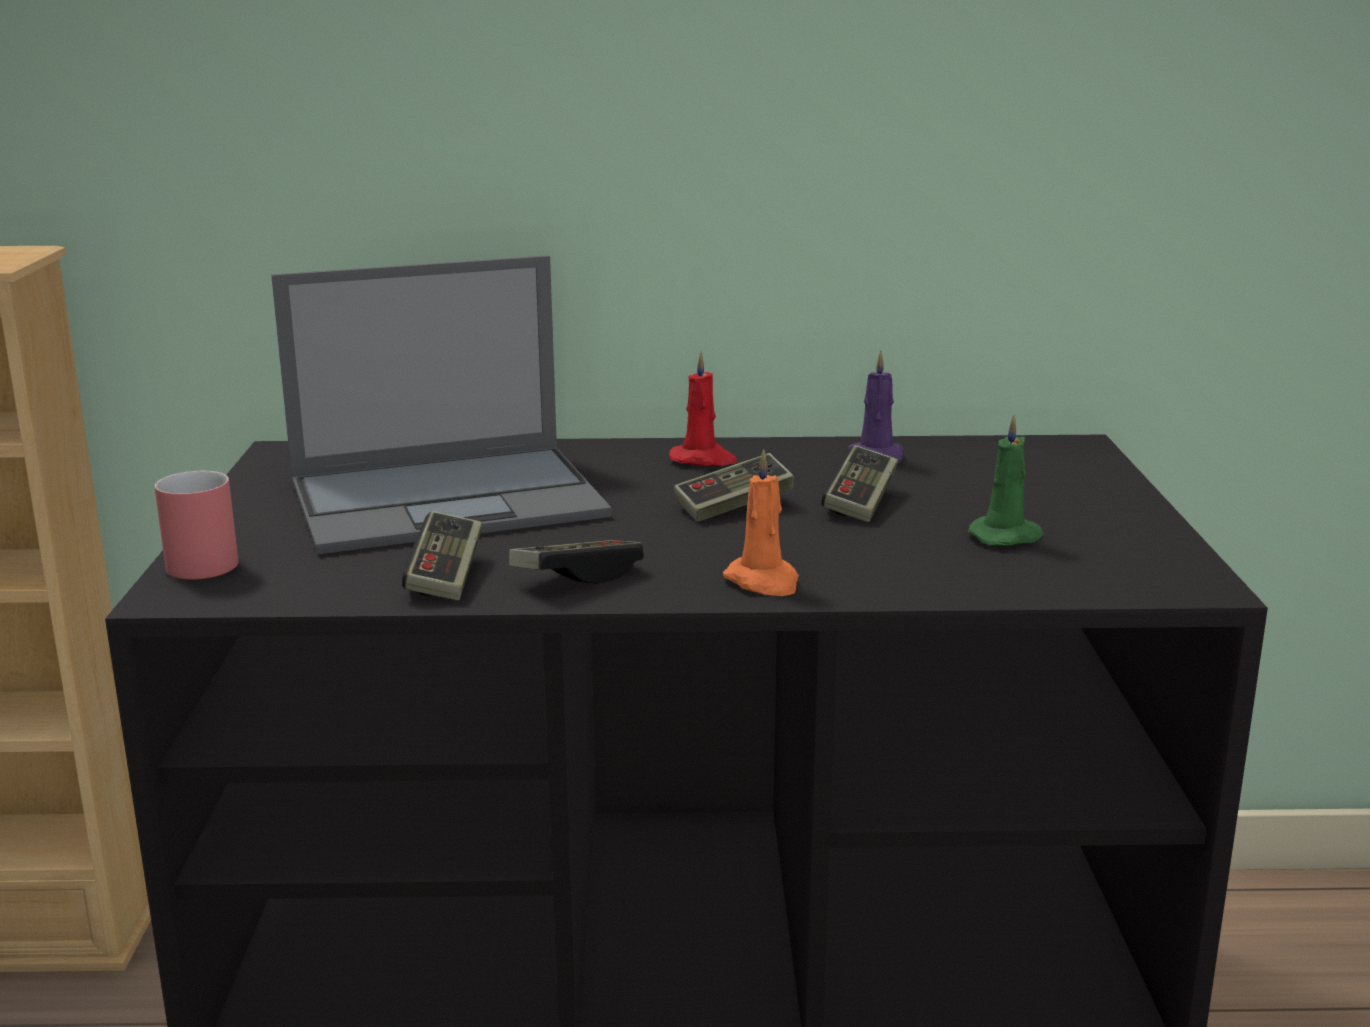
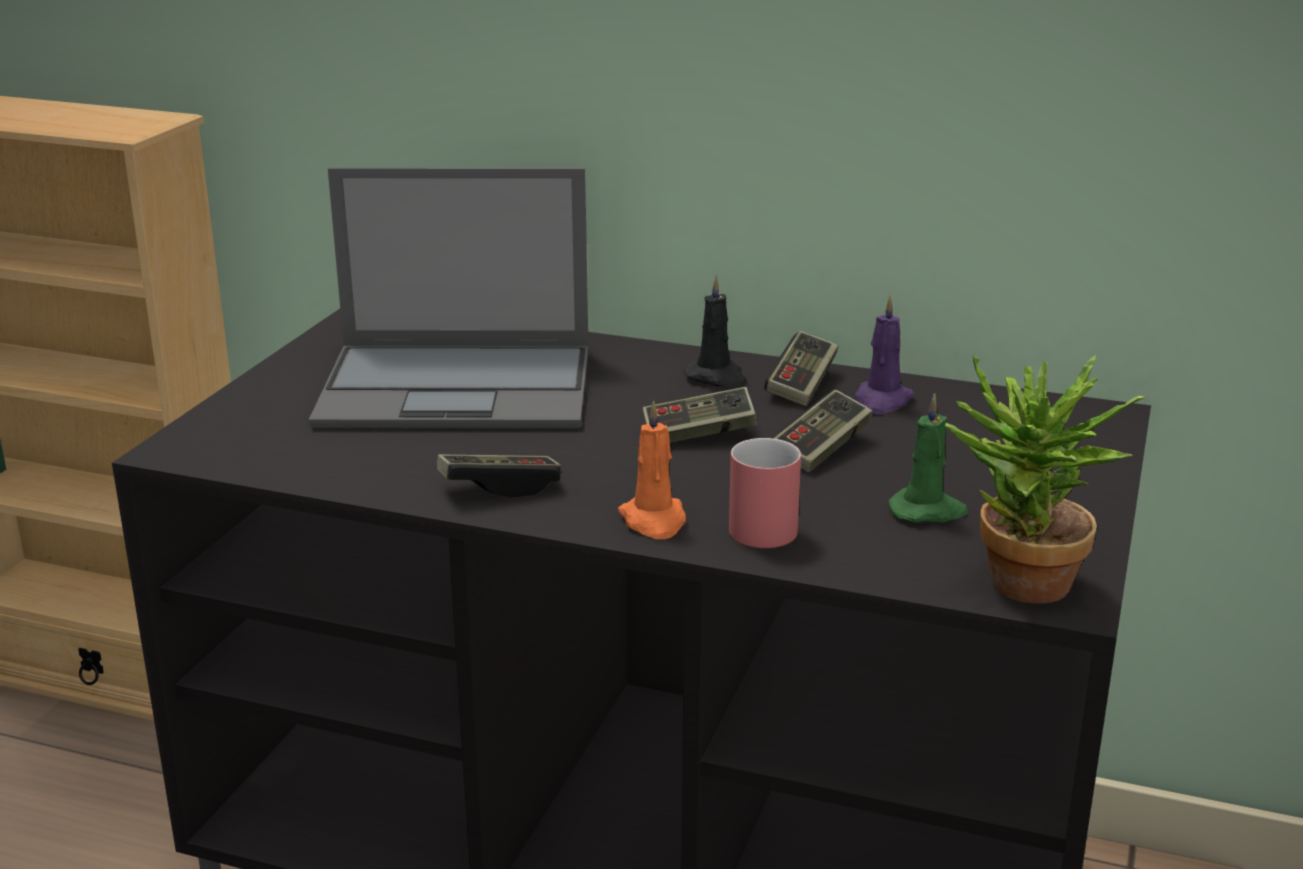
camera: 20 degrees right, 5 degrees up
(205, 559) = (222, 418): red mug -> red mug (765, 523)
(446, 576) = (393, 468): game controller -> game controller (802, 385)
(703, 460) = (717, 377): red candle -> black candle
(1150, 584) = (1019, 589): none -> potted plant

